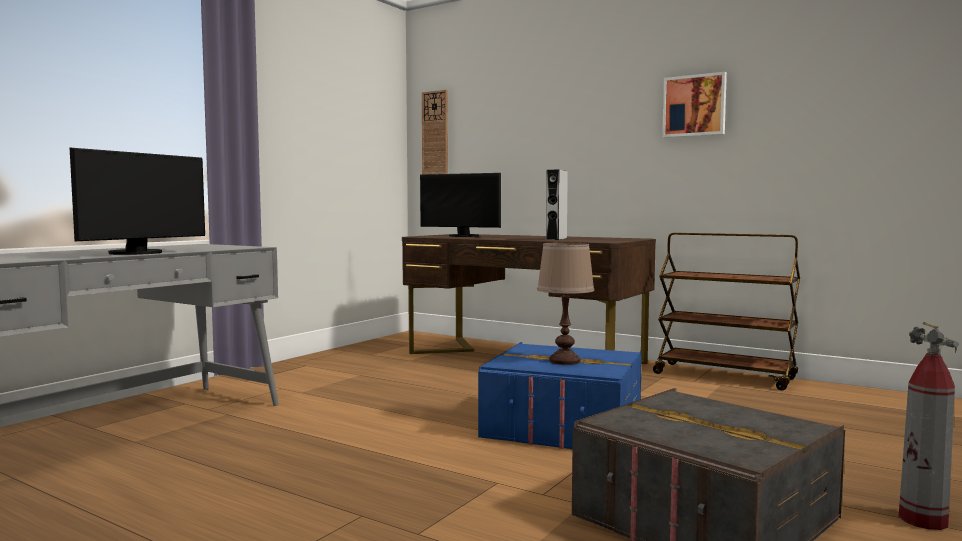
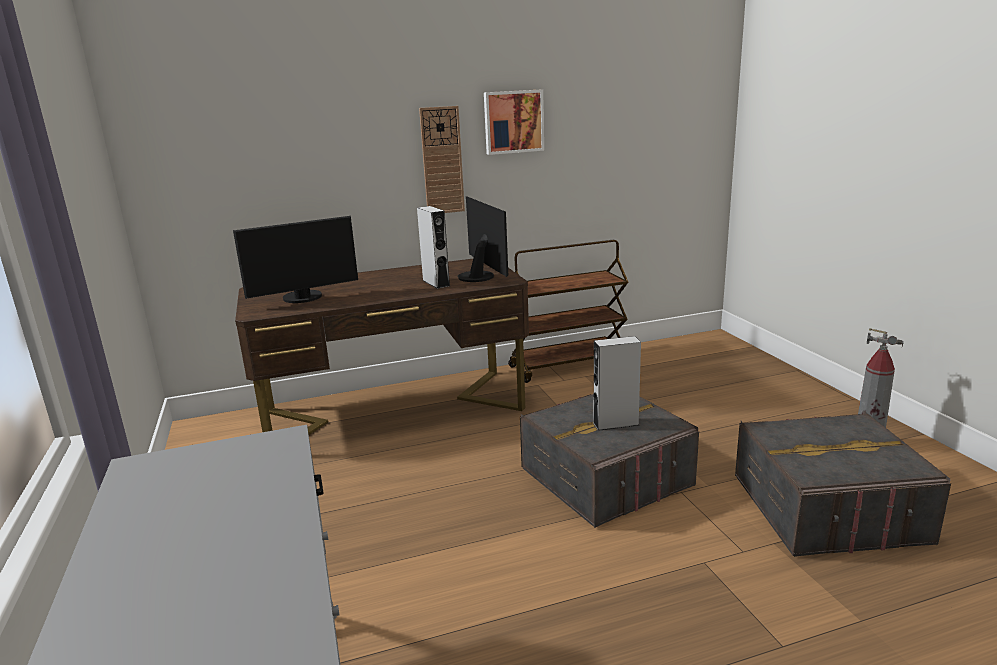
camera: 50 degrees left, 15 degrees up
(139, 253) = (281, 544): monitor -> monitor (480, 276)
(435, 132) = (168, 153): wall clock -> wall clock (442, 161)
(563, 426) = (605, 477): blue storage box -> grey storage box
(564, 361) = (615, 424): brown table lamp -> grey speaker

